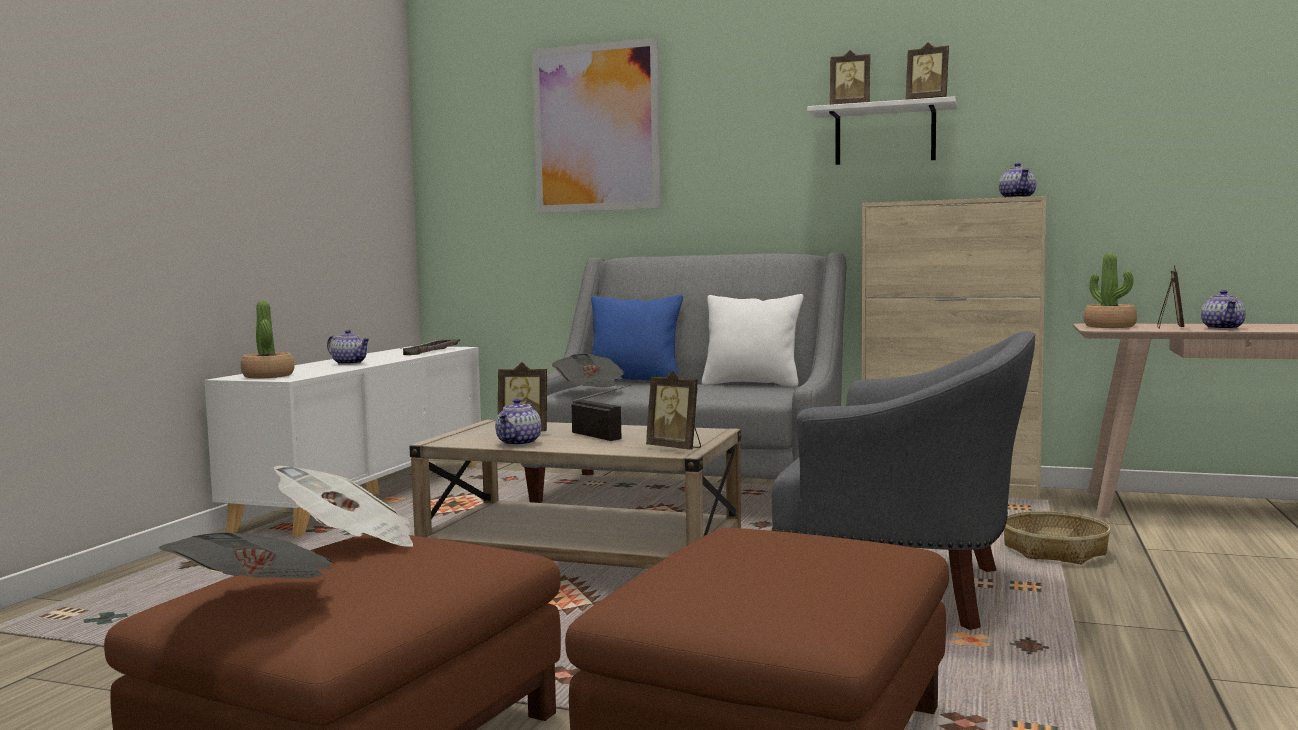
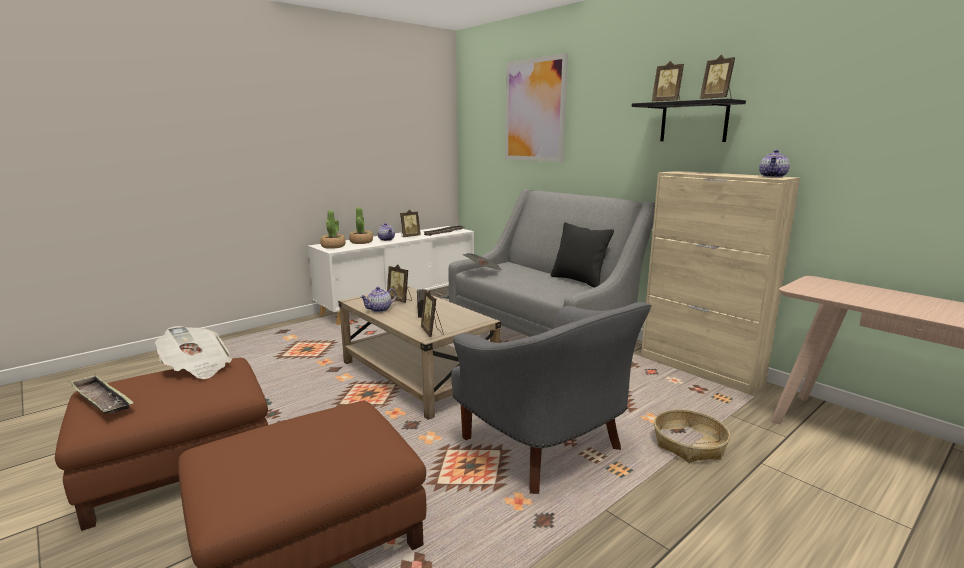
camera: 30 degrees right, 10 degrees up
(259, 602) = (101, 400): newspaper -> tray
(635, 382) = (524, 266): blue pillow -> none
(752, 384) = (578, 280): white pillow -> black pillow
(885, 135) = (693, 122): white shelf -> black shelf
(1110, 326) = (818, 286): potted plant -> potted plant (361, 242)
(1170, 328) = (861, 298): picture frame -> picture frame (409, 236)
(1223, 328) = (908, 308): teapot -> none

